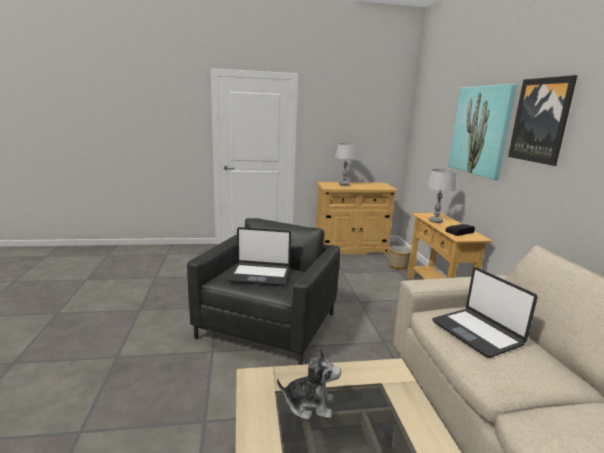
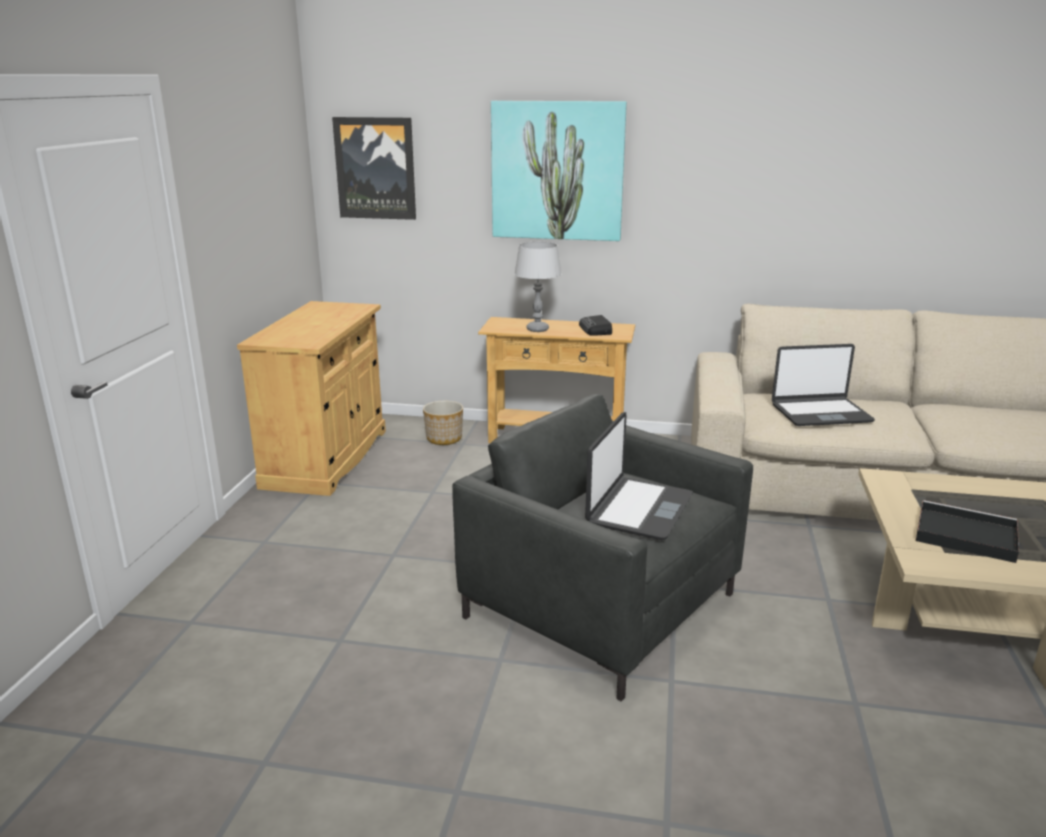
camera: 70 degrees left, 5 degrees up
(309, 404) = (963, 535): plush toy -> black tray
(344, 184) = (296, 329): grey table lamp -> none
(541, 120) = (682, 152): picture -> picture (375, 168)

